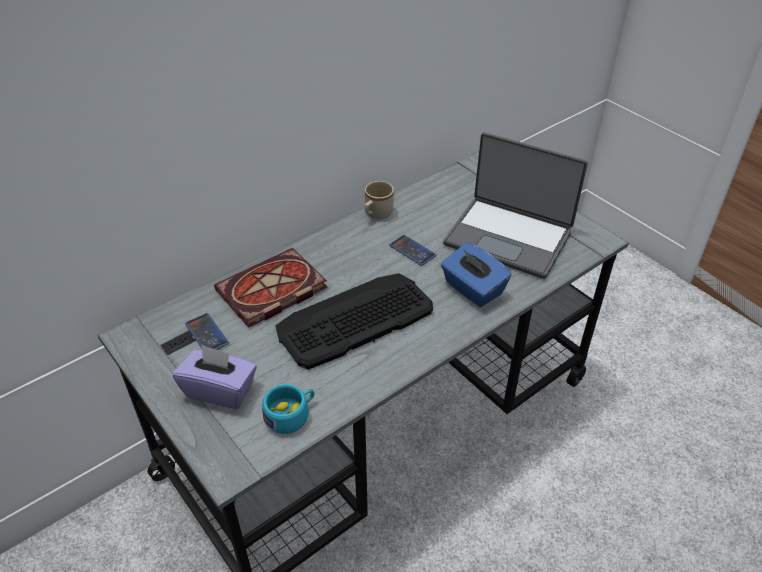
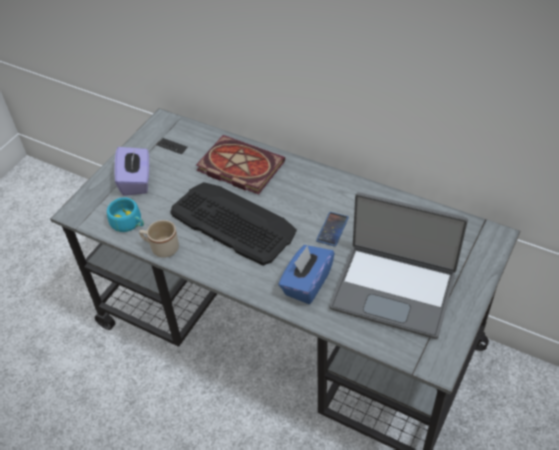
camera: 70 degrees right, 5 degrees up
(206, 334) = (181, 153): phone -> none
(376, 214) = (365, 191): beige mug -> beige mug (161, 248)
(509, 237) = (394, 290): laptop -> laptop turned 75 degrees counterclockwise

